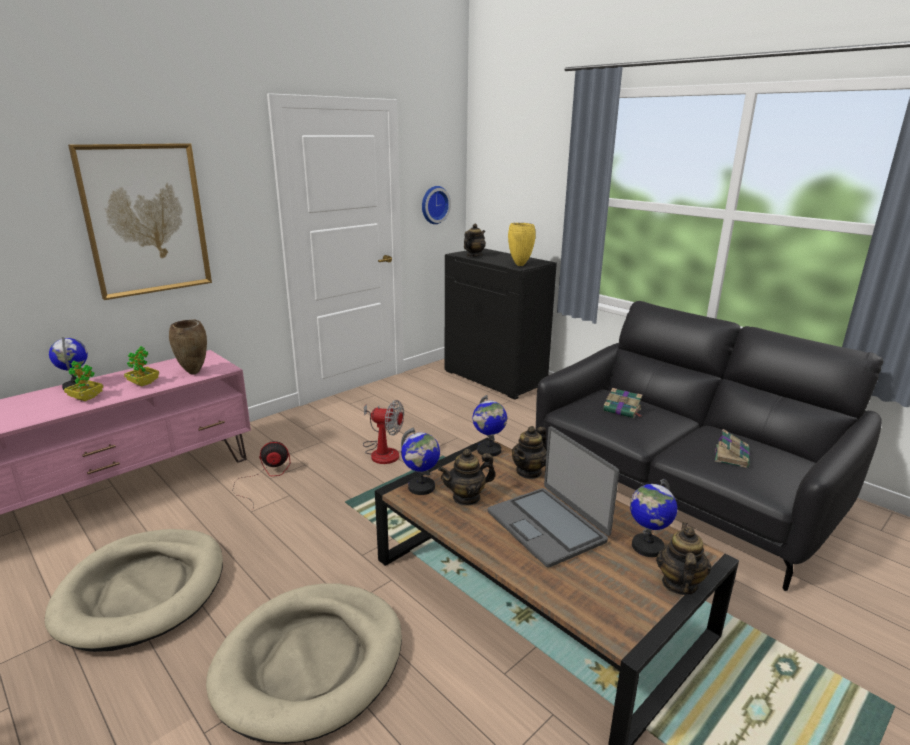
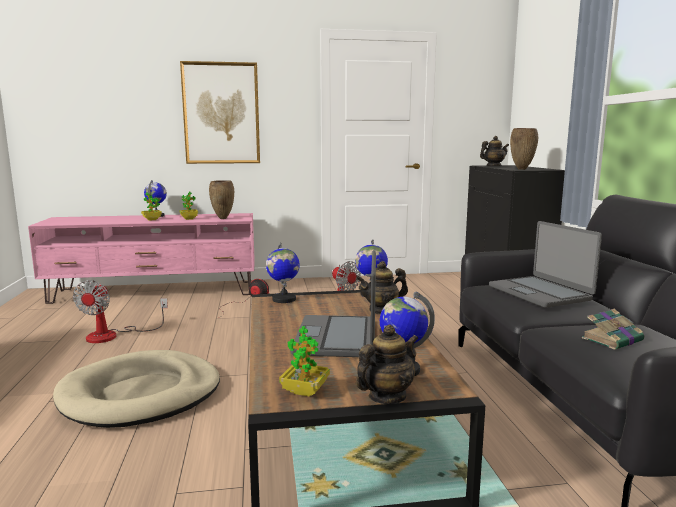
camera: 35 degrees right, 10 degrees down
(143, 591) = (113, 335): beige dog bed -> fan
(433, 204) = (471, 124): wall clock -> none
(466, 497) = (305, 310): teapot -> none
(520, 265) = (522, 169): yellow vase -> brown vase
(621, 609) = (305, 391): none -> potted plant
(623, 410) = (540, 293): book -> laptop

